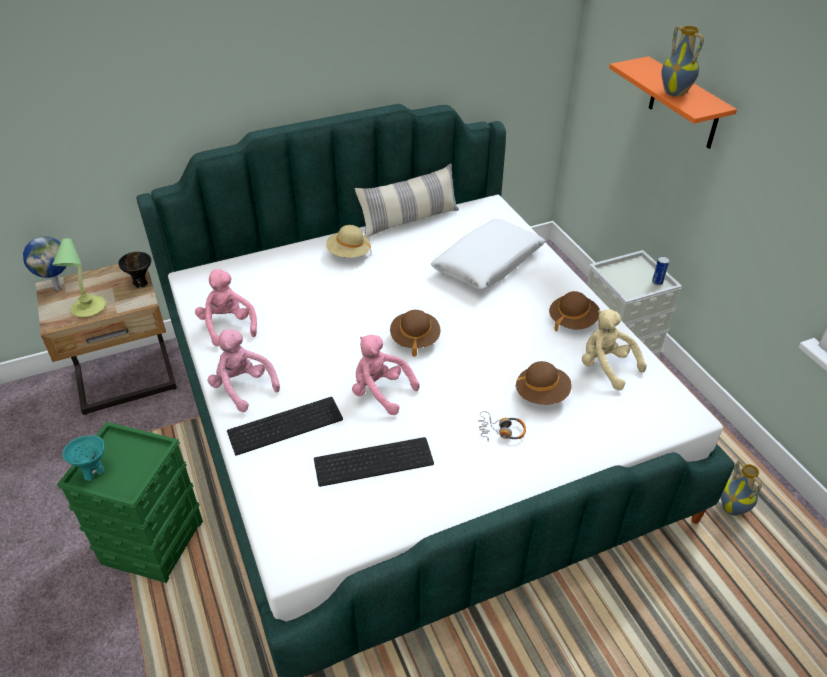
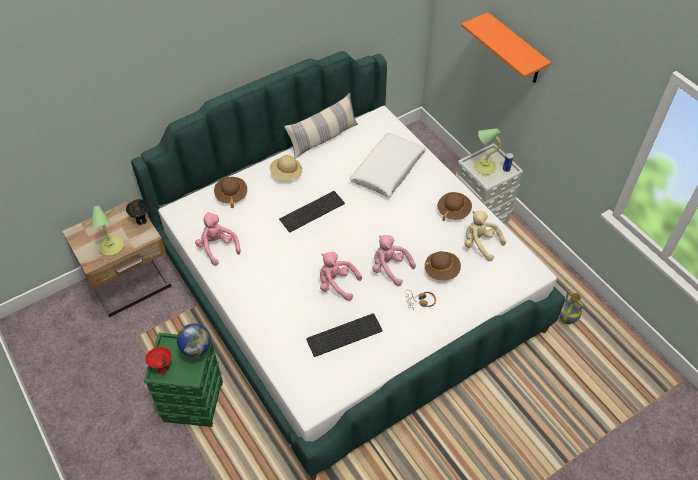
camera: 10 degrees left, 10 degrees up
(58, 287) = (81, 232): globe -> globe (198, 355)
(93, 472) = (163, 369): turquoise bowl -> red bowl
(243, 387) = (243, 294): pink plush toy -> pink plush toy (389, 268)
(286, 424) = (280, 317): keyboard -> keyboard (312, 210)
(415, 339) = (350, 240): brown hat -> brown hat (231, 195)
(625, 276) = (484, 167): none -> table lamp
(675, 93) = (509, 50): vase -> none

